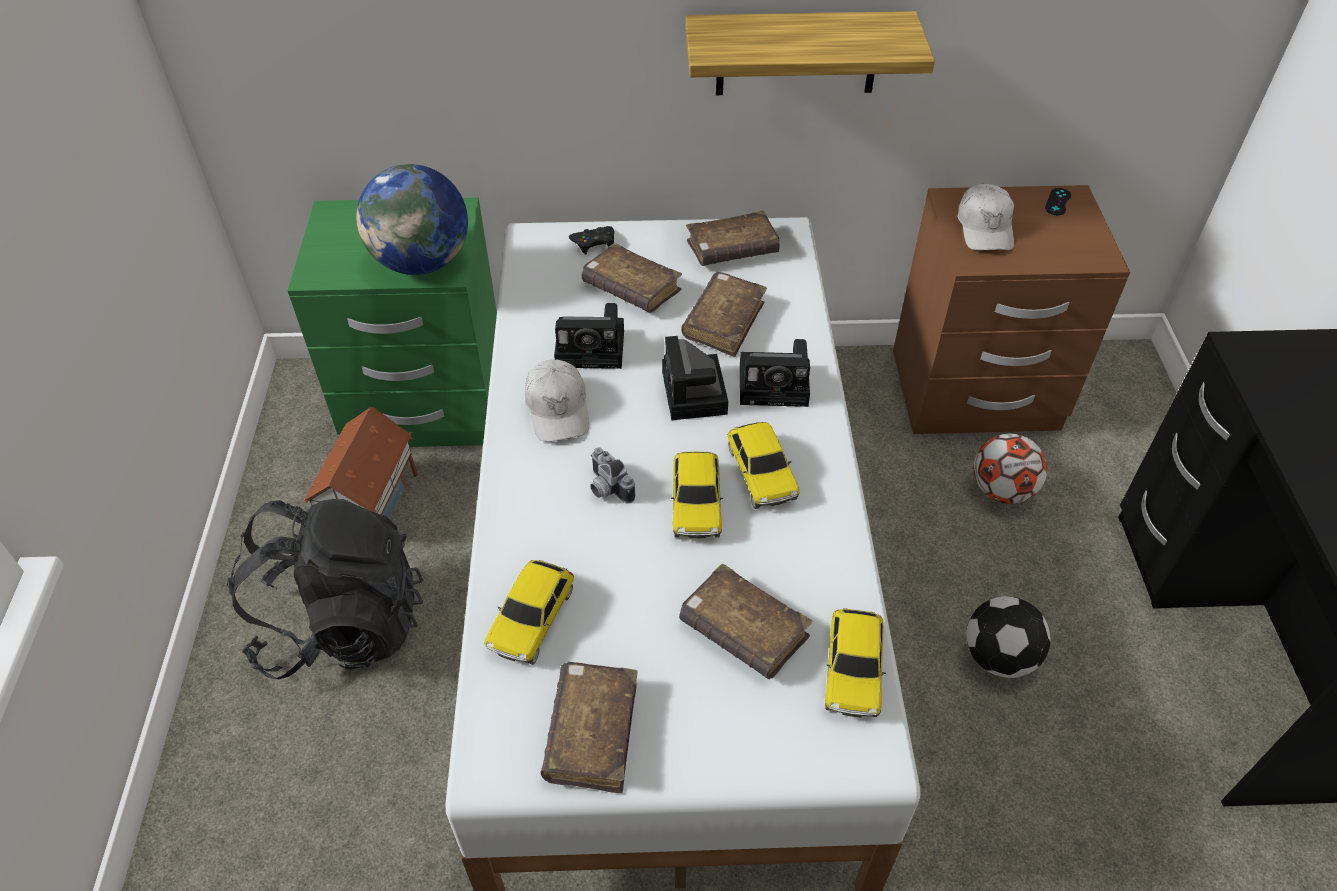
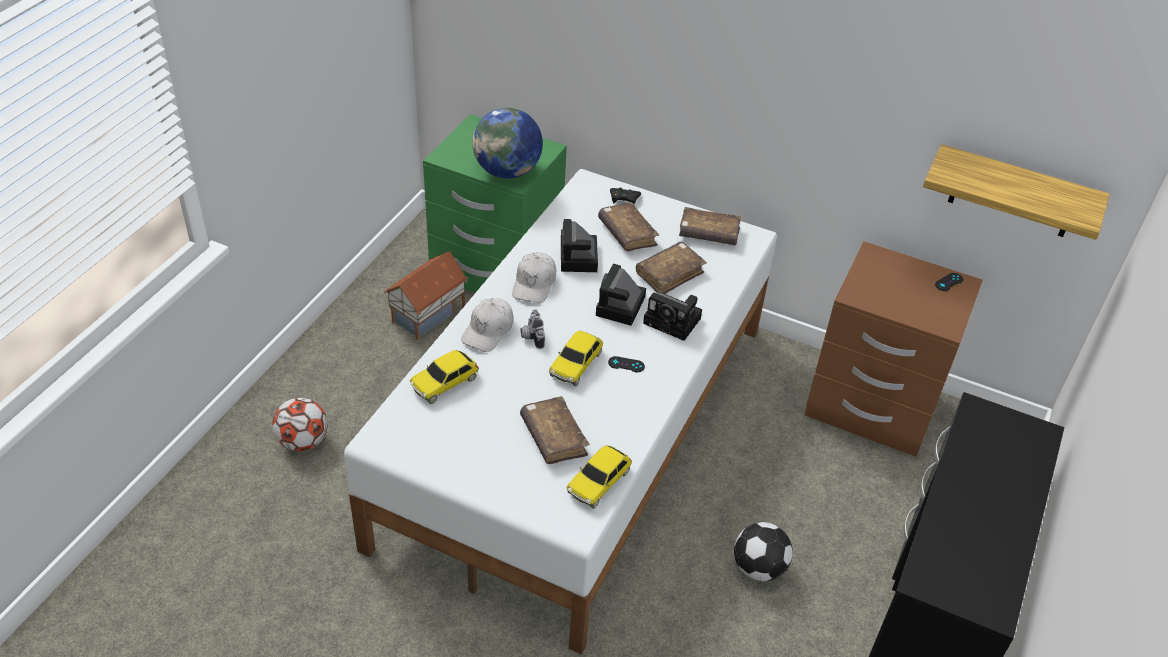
camera: 25 degrees right, 5 degrees down
(343, 624) = (372, 373): black backpack -> none
(592, 733) = (437, 448): brown book -> none
(594, 348) = (579, 259): camera -> camera turned 60 degrees clockwise
(761, 473) = (626, 364): toy car -> black game controller
(797, 53) = (783, 119): shelf -> shelf (1014, 193)
(985, 228) = (881, 279): white cap -> white cap (488, 330)
(1001, 490) = (840, 475): football -> football (303, 441)

